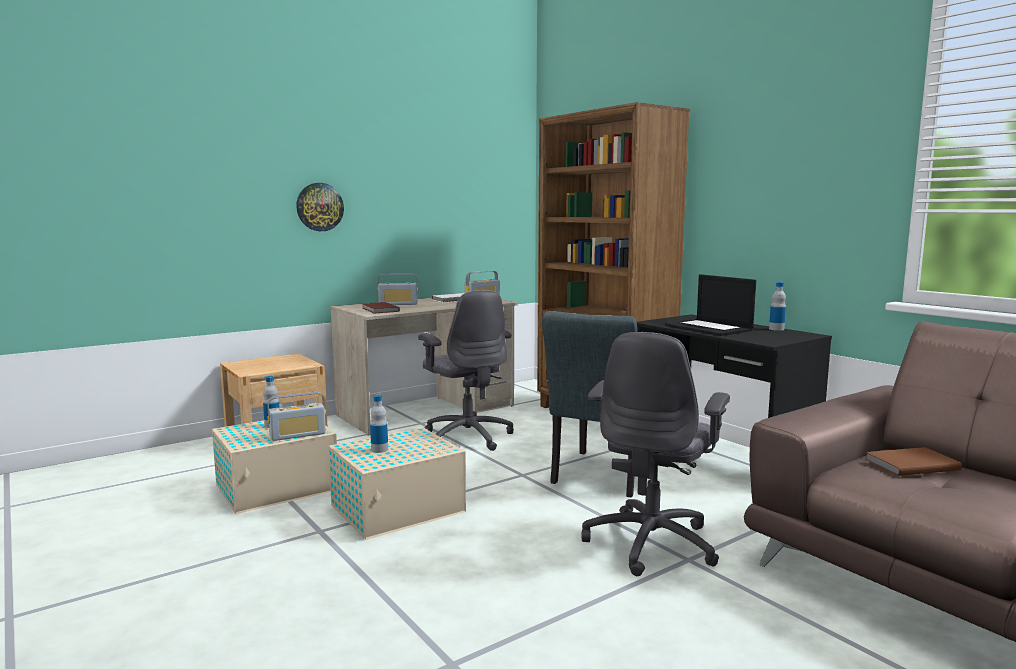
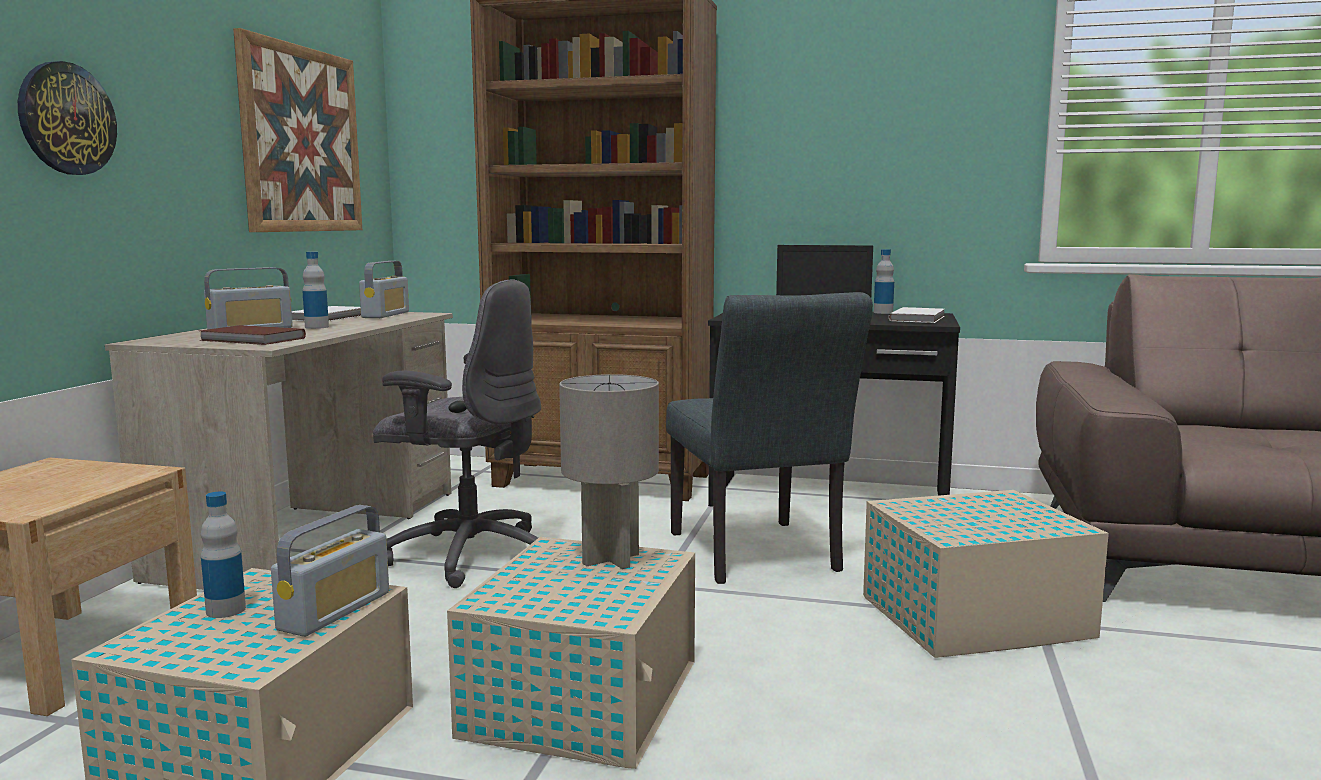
camera: 40 degrees left, 0 degrees up
(379, 449) = (561, 589): bottle -> bottle (316, 327)
(424, 444) = (610, 559): none -> grey table lamp
(463, 203) = (301, 140): none -> picture
(652, 543) = (971, 617): grey office chair -> beige storage box
(777, 337) = (919, 318): none -> white book
(909, 464) = (1222, 433): brown book -> none

